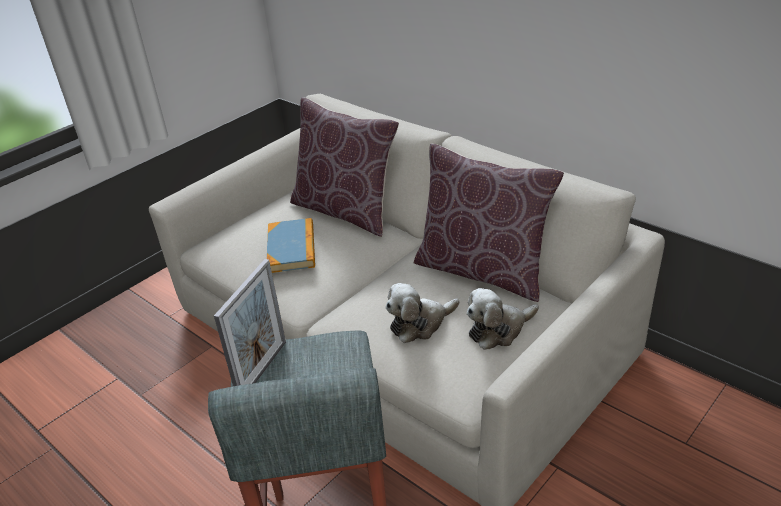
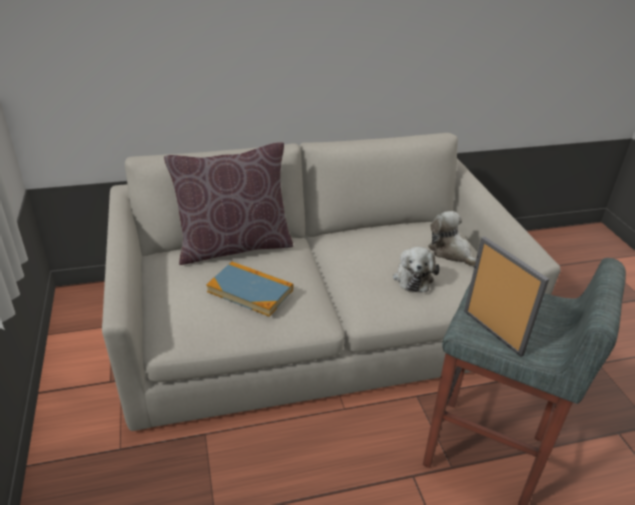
camera: 60 degrees left, 0 degrees up
(483, 271) = (385, 229): brown pillow -> none
(499, 330) = (451, 252): plush toy -> plush toy turned 135 degrees clockwise

